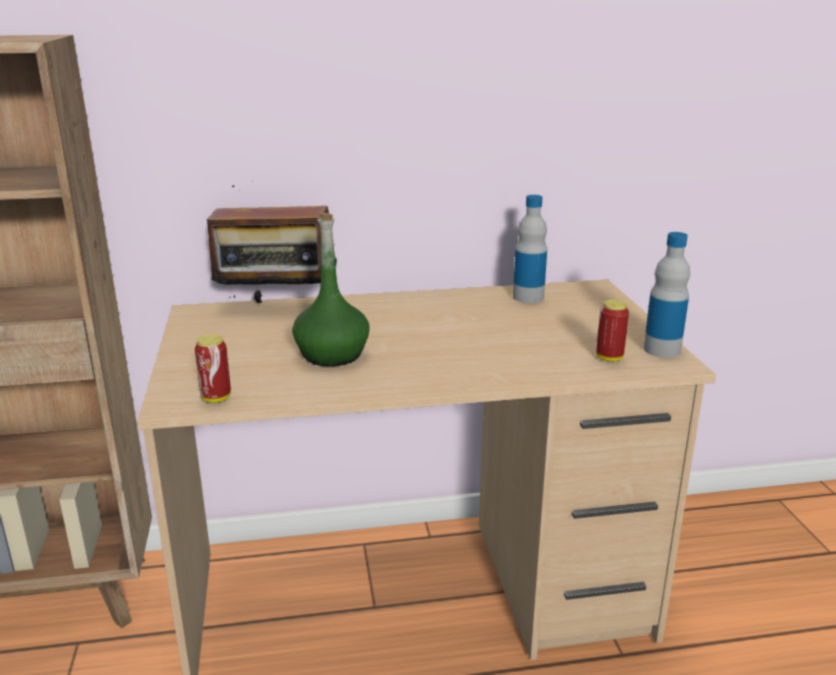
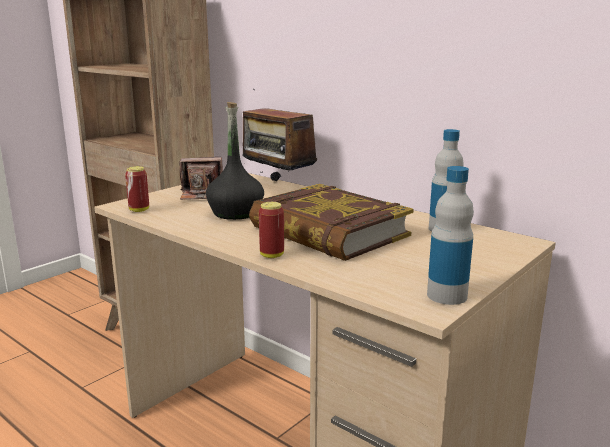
camera: 50 degrees right, 5 degrees down
(228, 349) = (202, 194): none -> camera
(332, 354) = (236, 213): green bottle -> black bottle
(463, 337) = (328, 232): none -> book
(609, 358) = (386, 281): can -> can (272, 255)

